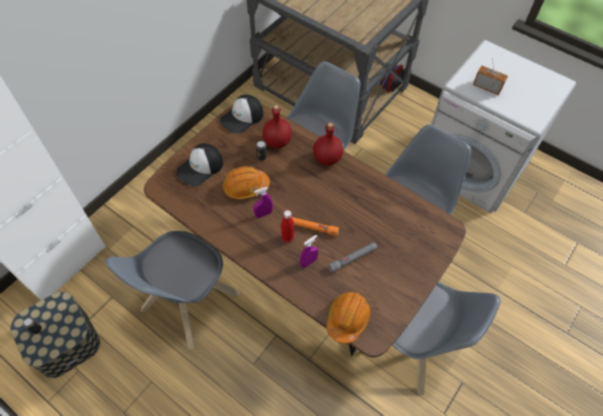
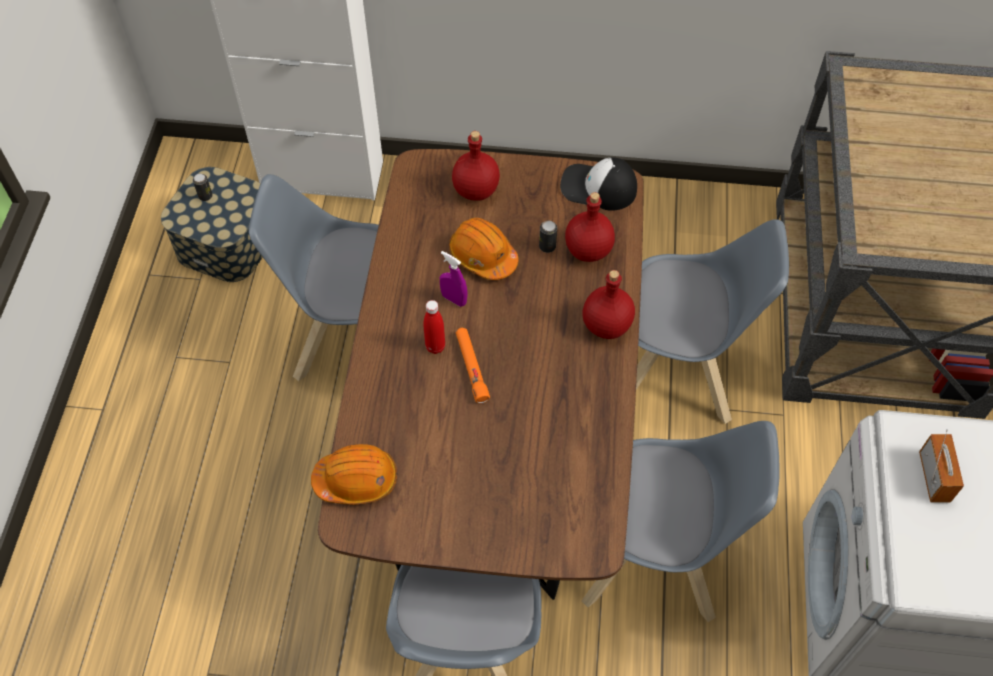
camera: 60 degrees right, 0 degrees up
(200, 168) = (476, 191): cap -> red bottle
(309, 262) = (413, 391): purple spray bottle -> none
(353, 258) = (454, 441): grey flashlight -> none

